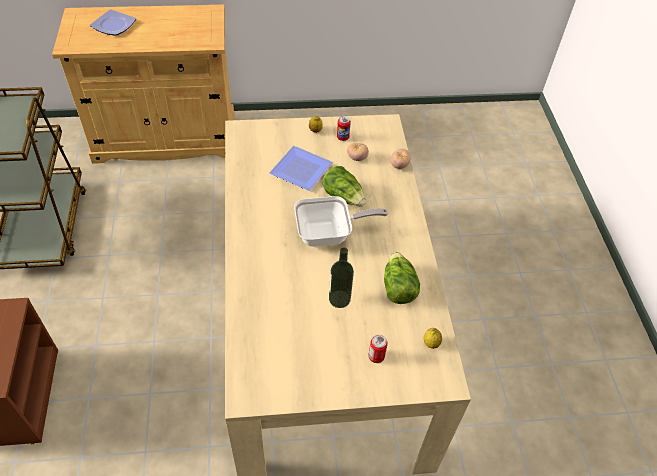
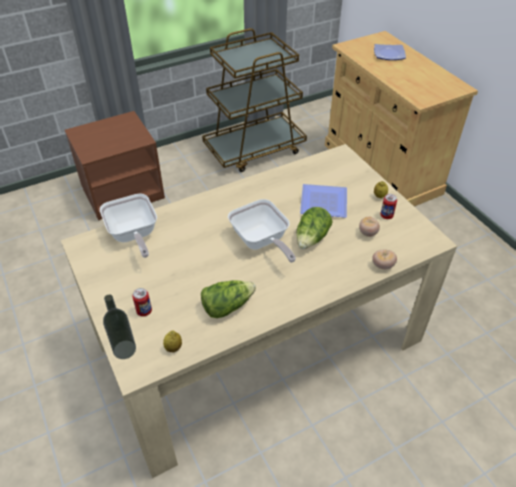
camera: 70 degrees right, 5 degrees down
(260, 340) = (133, 236): none -> frying pan
(339, 299) = (194, 269): bottle -> bottle (124, 349)

